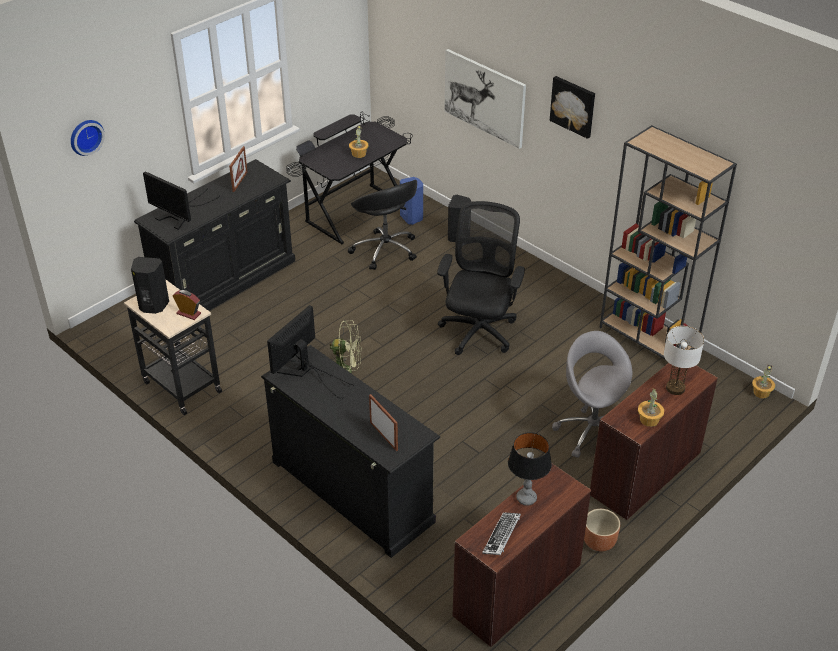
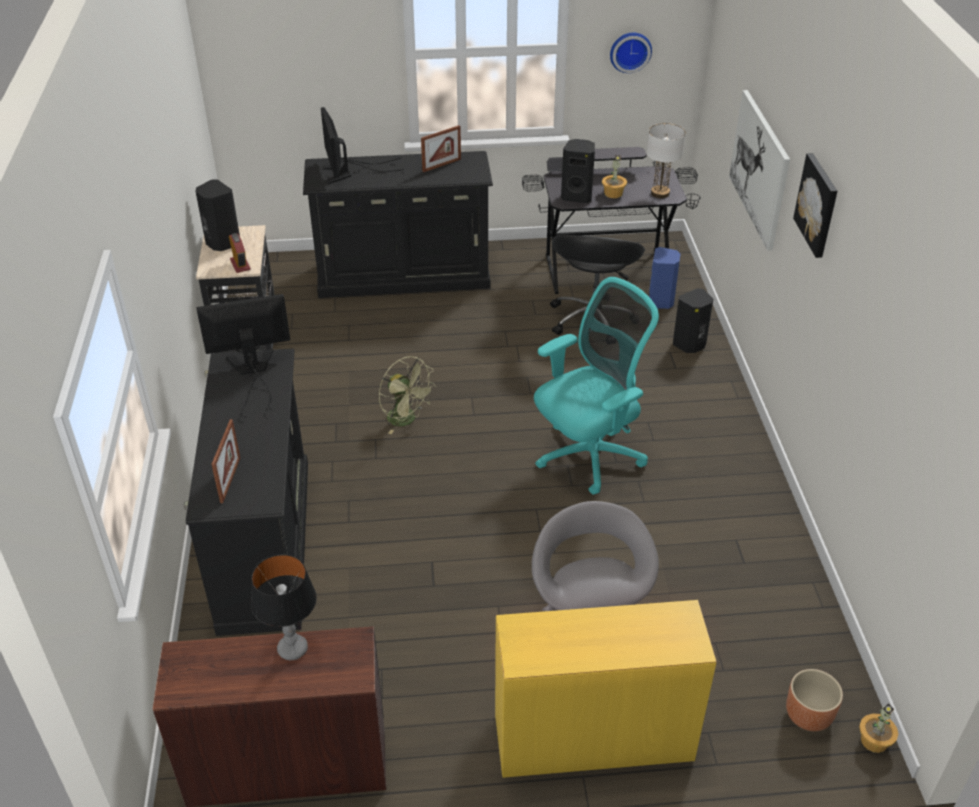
camera: 40 degrees right, 0 degrees up
(85, 136) = (269, 42): wall clock -> wall clock (630, 51)
(339, 166) = (577, 196): none -> black speaker
(478, 335) = (586, 459): black office chair -> turquoise office chair
(501, 536) = (211, 673): keyboard -> none
(599, 542) = (439, 780): brown planter -> brown planter (808, 716)
(644, 473) = (592, 736): brown desk -> yellow desk
(648, 338) = (790, 578): bookcase -> none
(649, 420) = (553, 655): potted plant -> none
(675, 388) = (639, 639): table lamp -> table lamp (660, 193)

